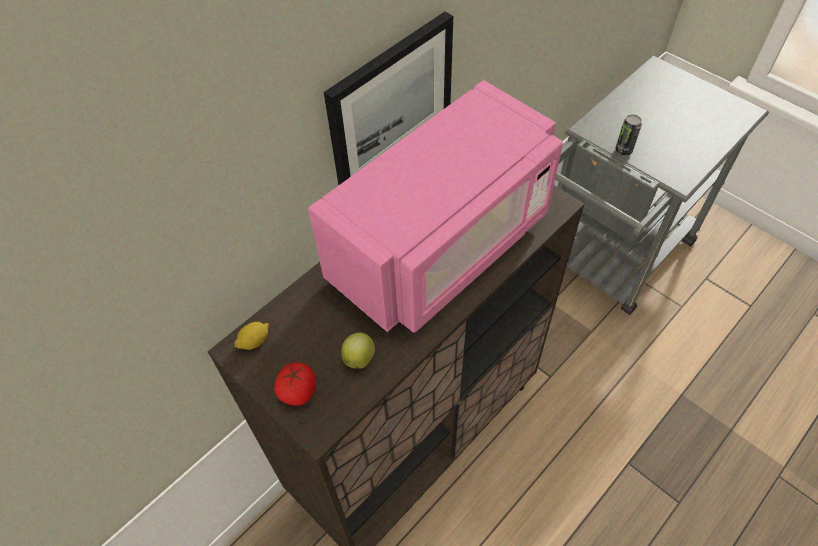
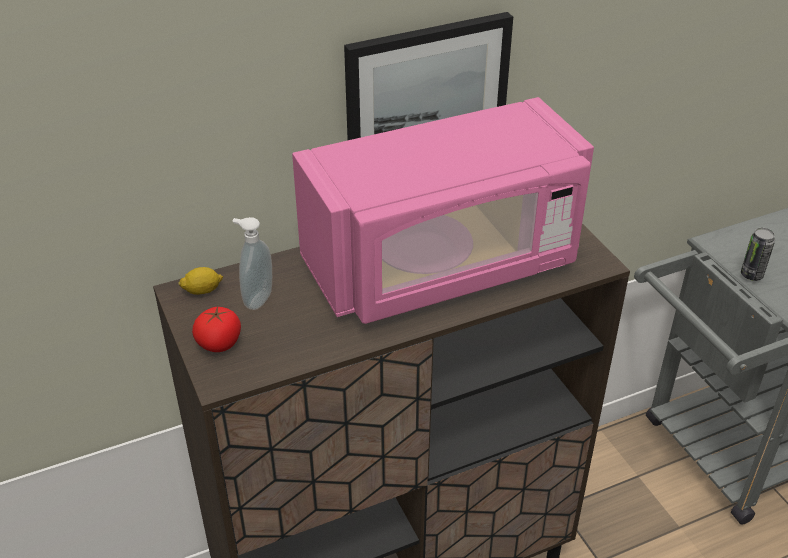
camera: 20 degrees right, 15 degrees down
(306, 333) = (256, 299): none -> soap dispenser
(359, 357) = (297, 334): apple -> none

